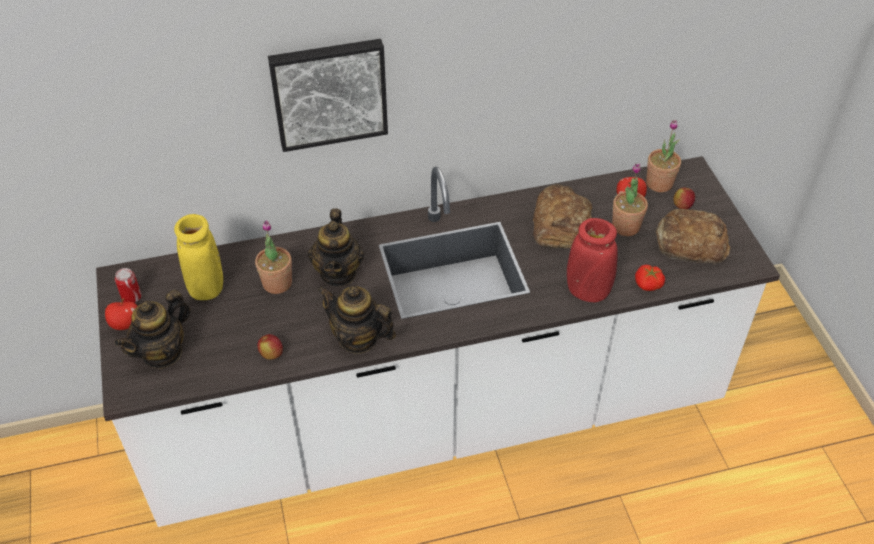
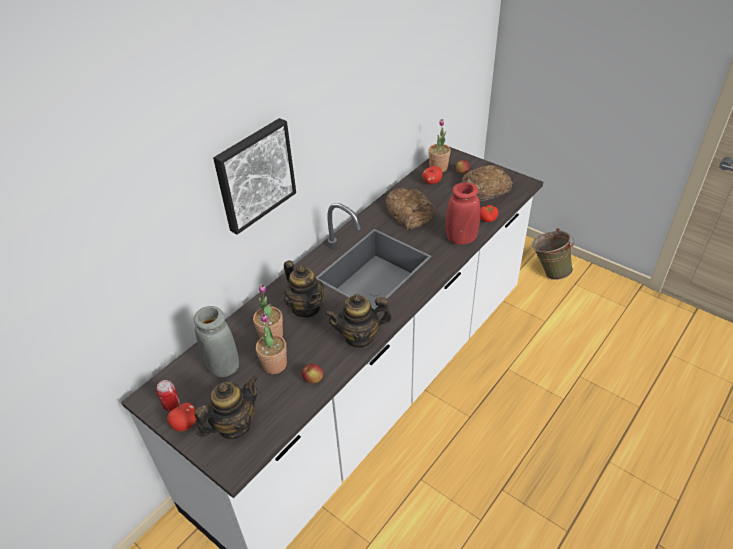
camera: 35 degrees left, 5 degrees down
(162, 353) = (234, 425): teapot -> teapot turned 135 degrees counterclockwise
(206, 288) = (223, 366): yellow vase -> grey vase
(625, 226) = (445, 197): potted plant -> potted plant (274, 364)
(800, 408) = (548, 271): none -> green bucket

